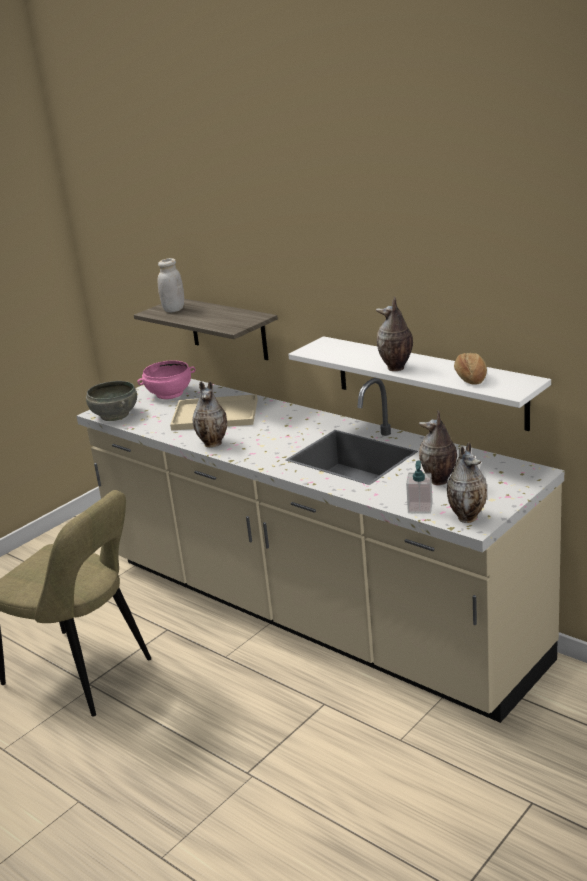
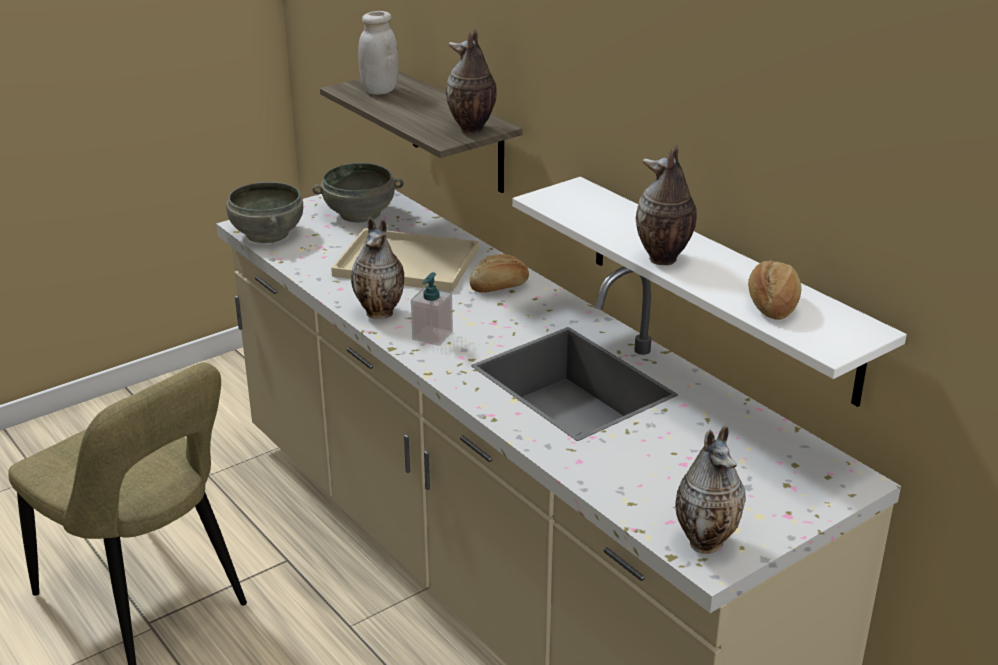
camera: 10 degrees right, 5 degrees up
(169, 393) = (360, 213): pink bowl -> grey bowl
(281, 417) = (500, 287): none -> bread
(420, 508) = (637, 505): soap dispenser -> soap dispenser (432, 336)
(439, 481) = (689, 459): vase -> vase (471, 129)

